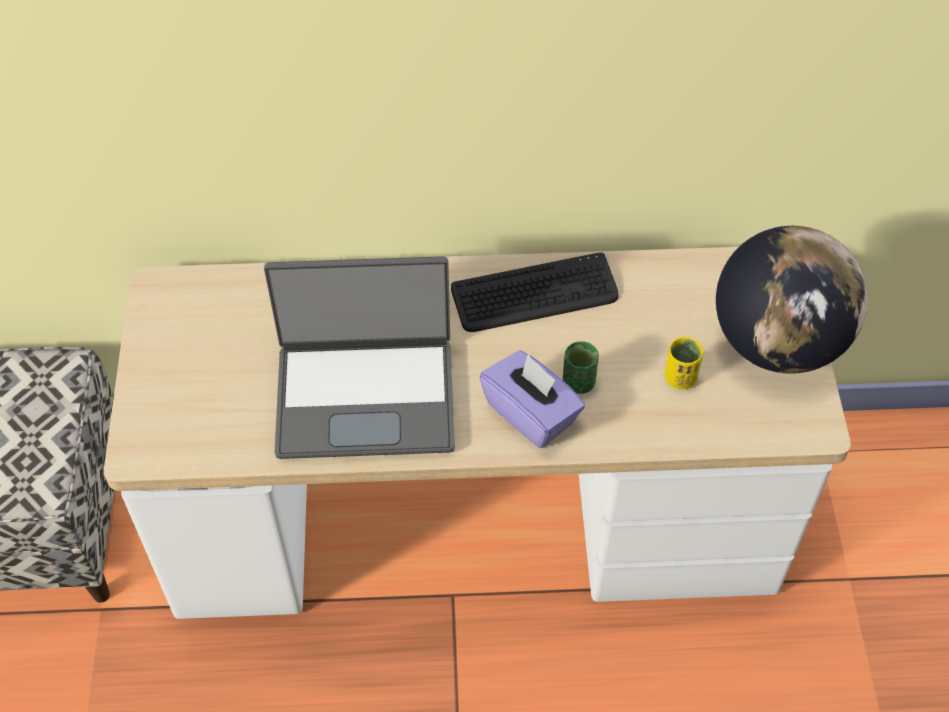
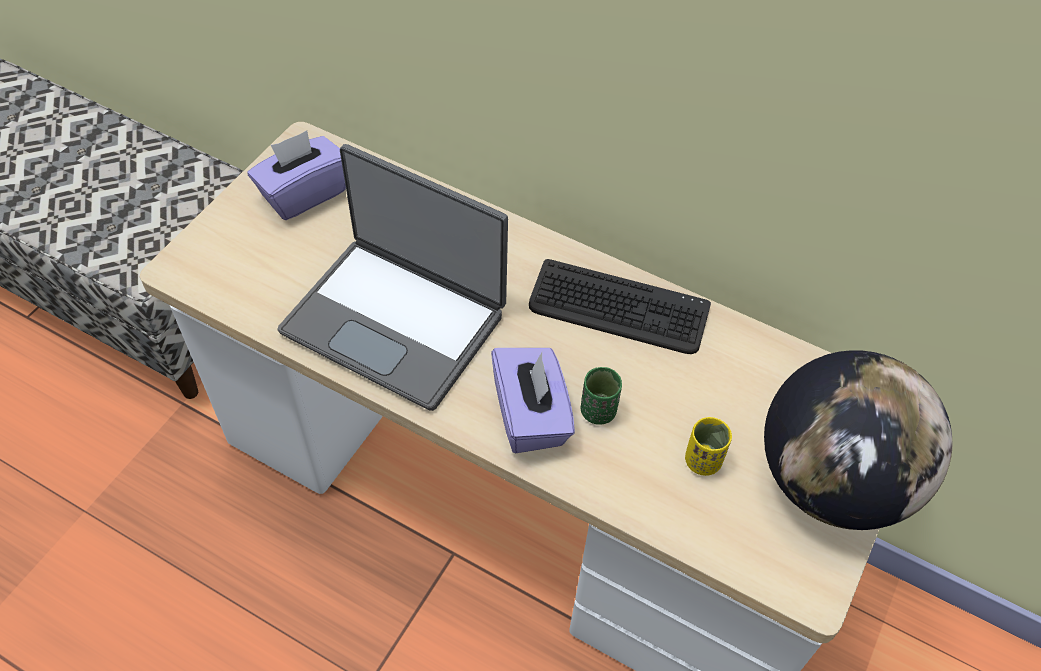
camera: 30 degrees right, 0 degrees up
(196, 331) = (304, 193): none -> purple tissue box

